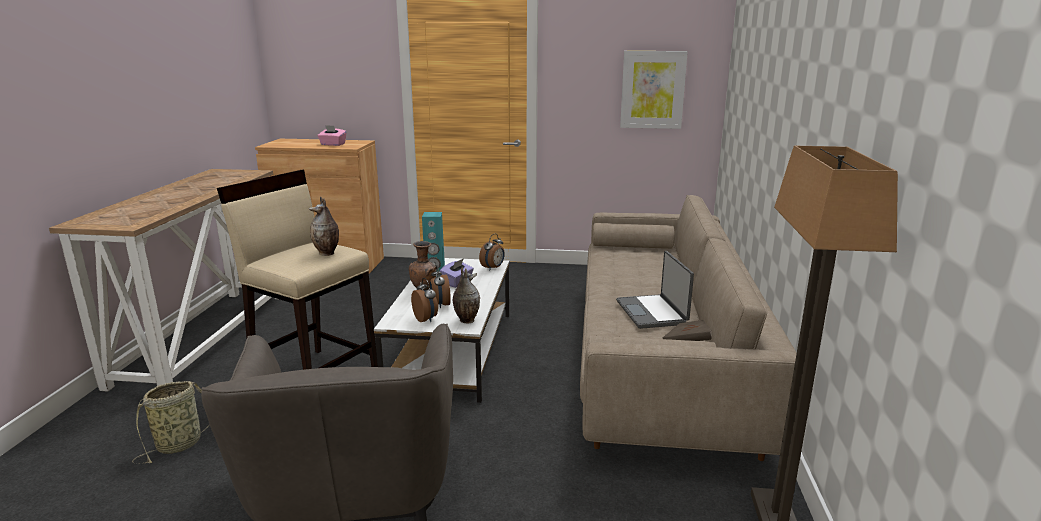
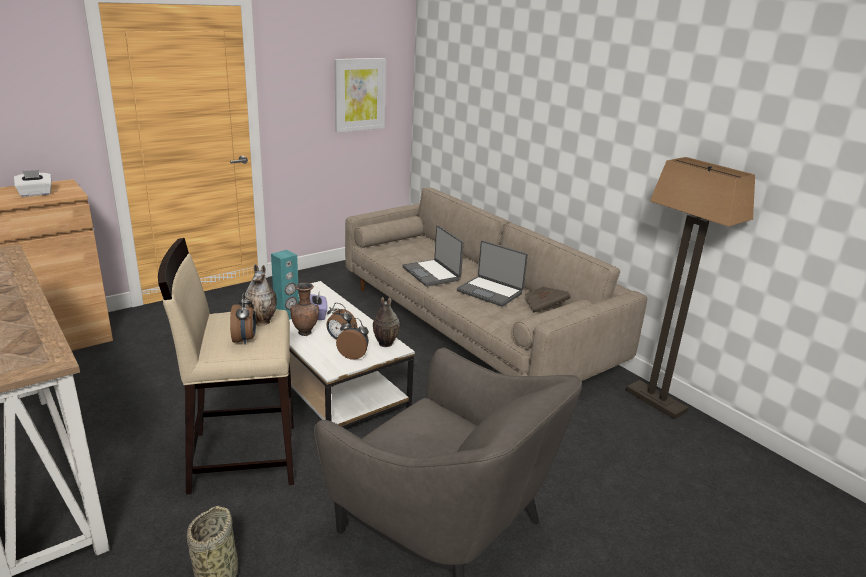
camera: 45 degrees left, 5 degrees up
(332, 144) = (35, 194): pink tissue box -> white tissue box
(493, 268) = (321, 292): alarm clock -> alarm clock (245, 340)
(620, 281) = (432, 273): none -> laptop

